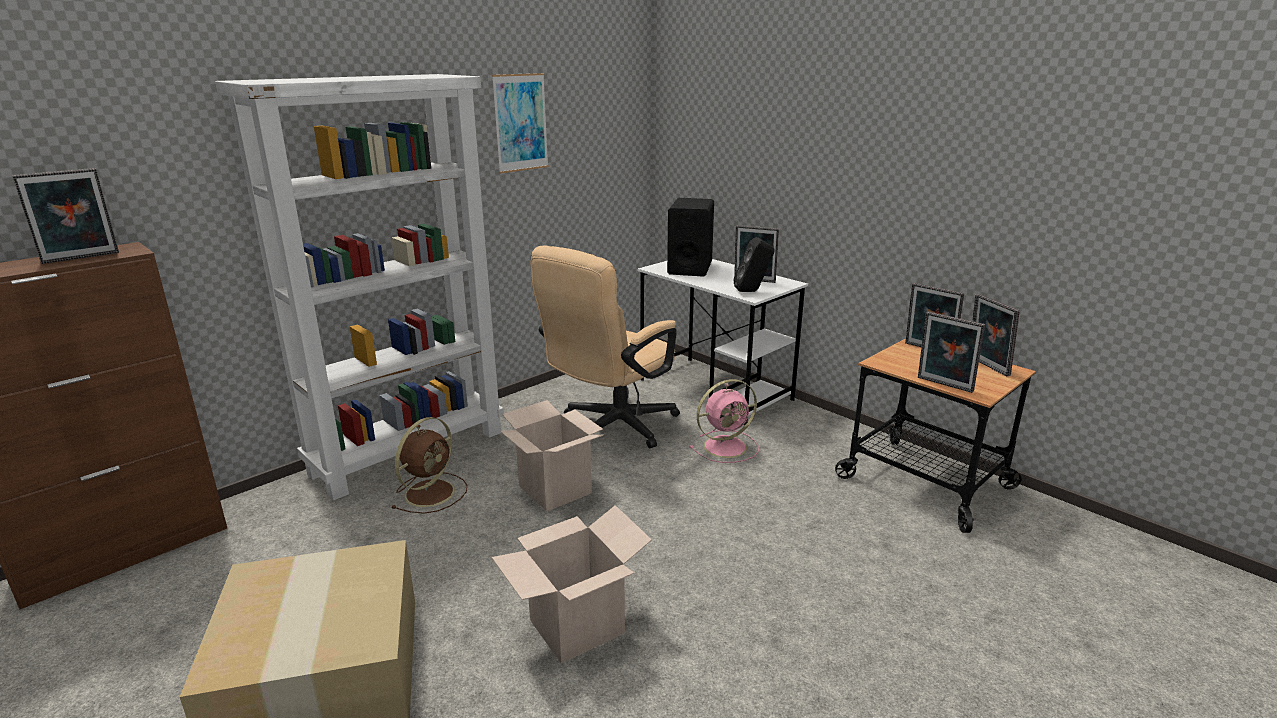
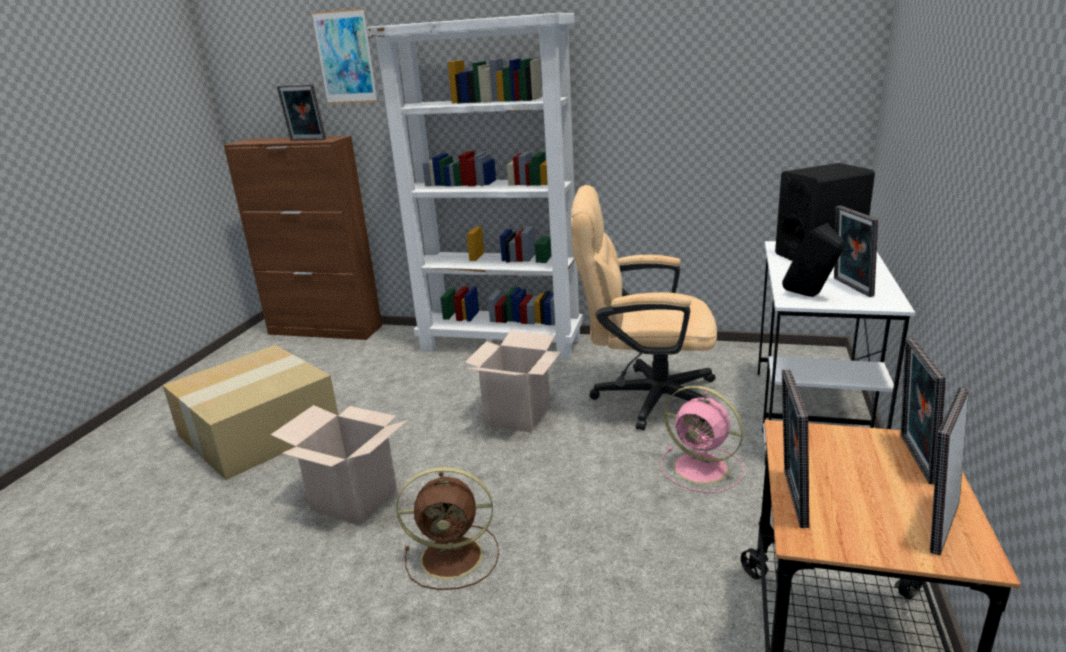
camera: 60 degrees right, 0 degrees up
(431, 492) = (462, 374): brown fan -> brown fan (454, 556)
(520, 123) = (669, 61): picture -> picture (345, 57)

